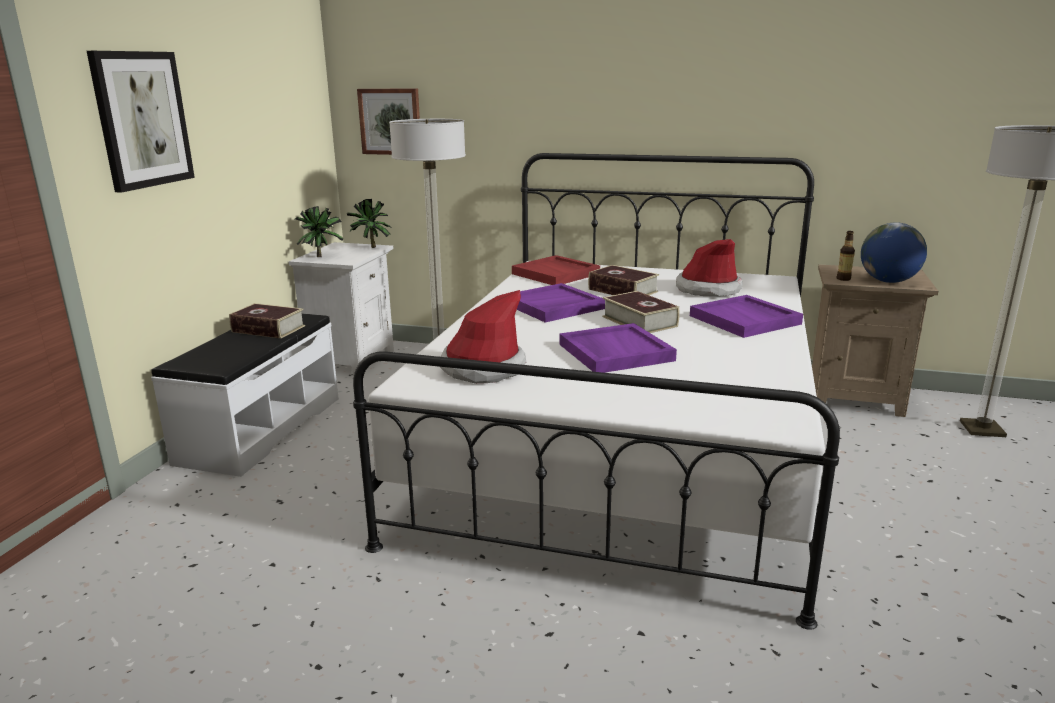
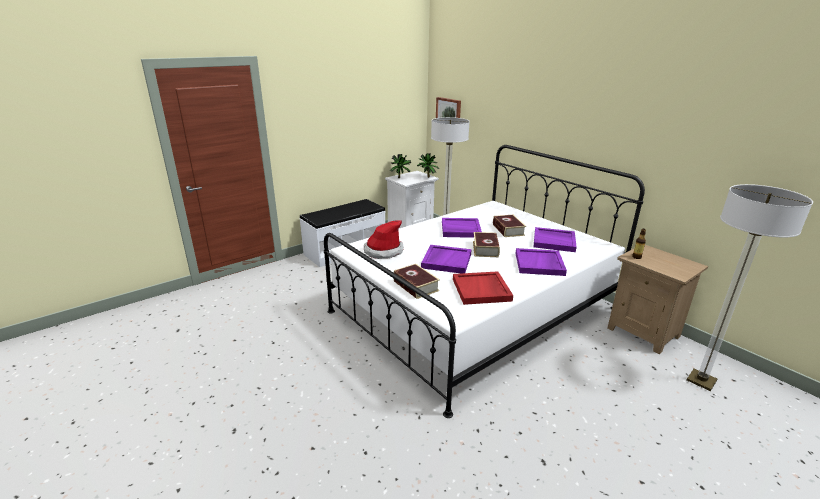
camera: 35 degrees right, 5 degrees up
(142, 119) = (311, 114): picture -> none
(268, 329) = (355, 208): book -> book (416, 286)
(556, 274) = (493, 212): red tray -> red tray (482, 290)
(708, 289) = (554, 241): hat -> purple tray
(888, 281) = (663, 267): globe -> none

